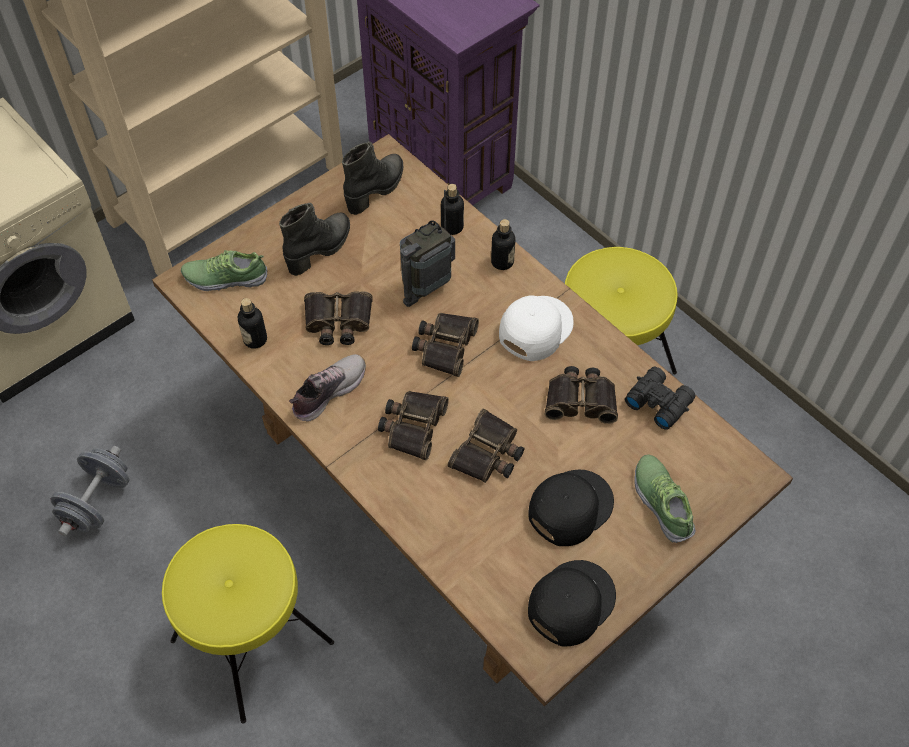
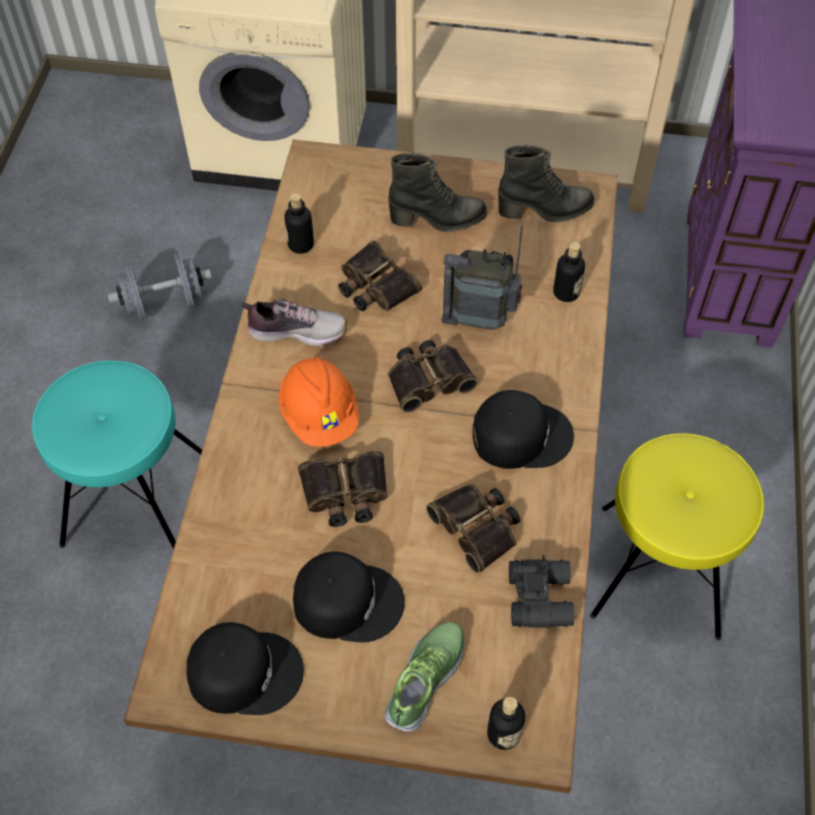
camera: 50 degrees right, 0 degrees up
(225, 277) = (342, 181): shoe -> none
(251, 641) = (133, 497): yellow stool -> turquoise stool
(412, 426) = (320, 415): binoculars -> orange hard hat
(502, 262) = (569, 357): bottle -> bottle (503, 733)
(534, 328) = (520, 434): white cap -> black cap

